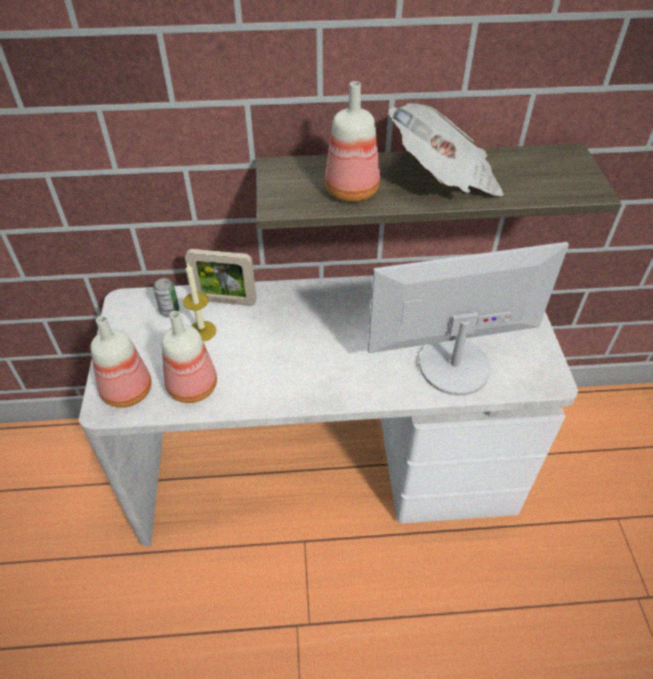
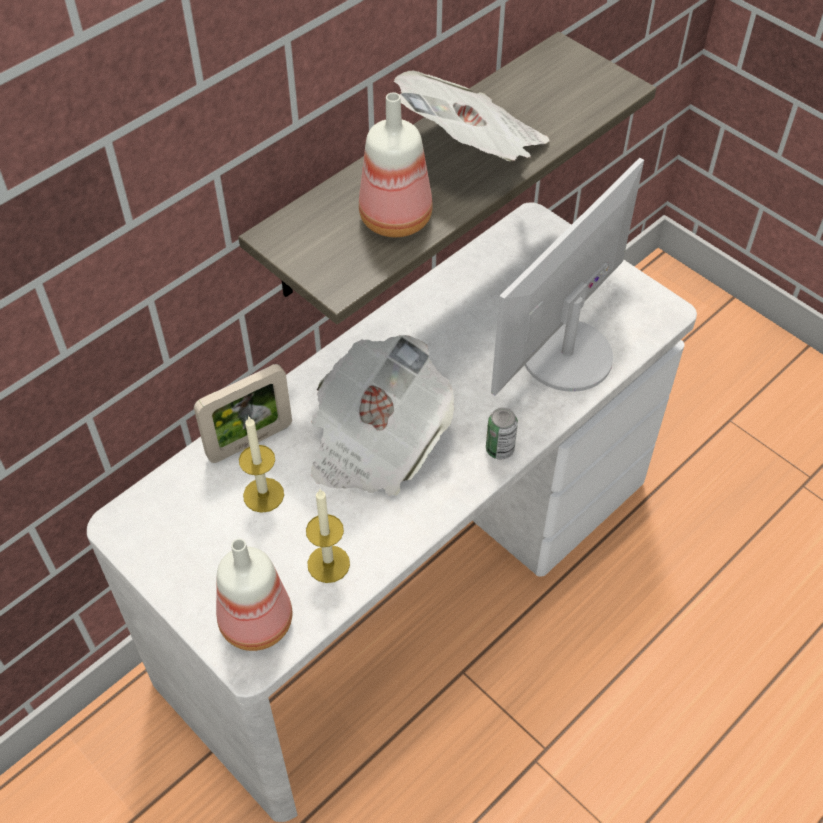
camera: 40 degrees left, 5 degrees up
(169, 311) = (195, 497): can -> can (499, 449)
(194, 388) = (328, 564): bottle -> candle
(288, 342) = (375, 441): none -> newspaper

